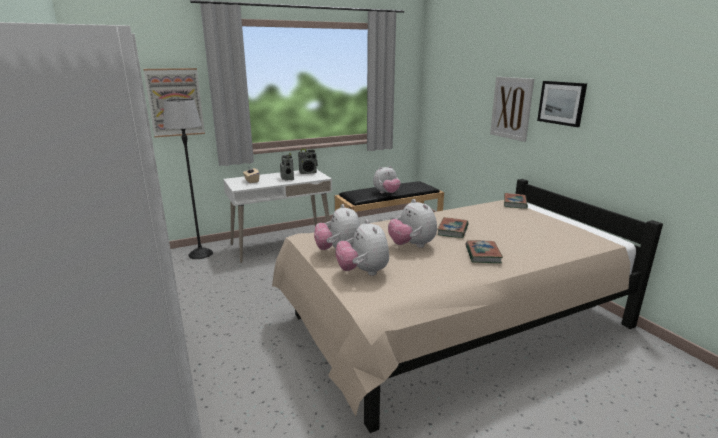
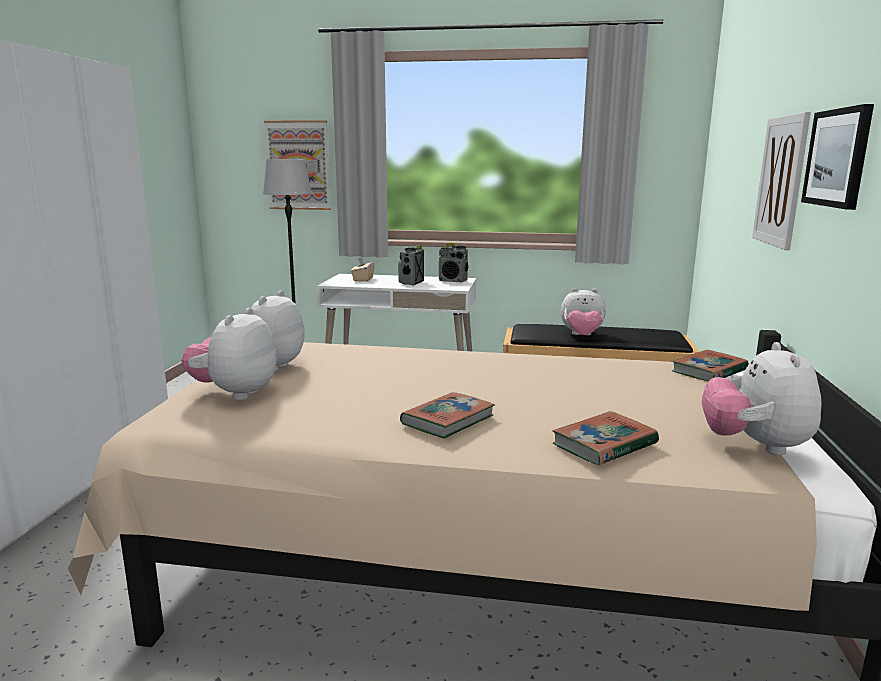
camera: 35 degrees right, 5 degrees down
(411, 246) = (373, 382): plush toy -> plush toy (755, 446)
(452, 230) = (485, 380): book -> book (604, 444)

